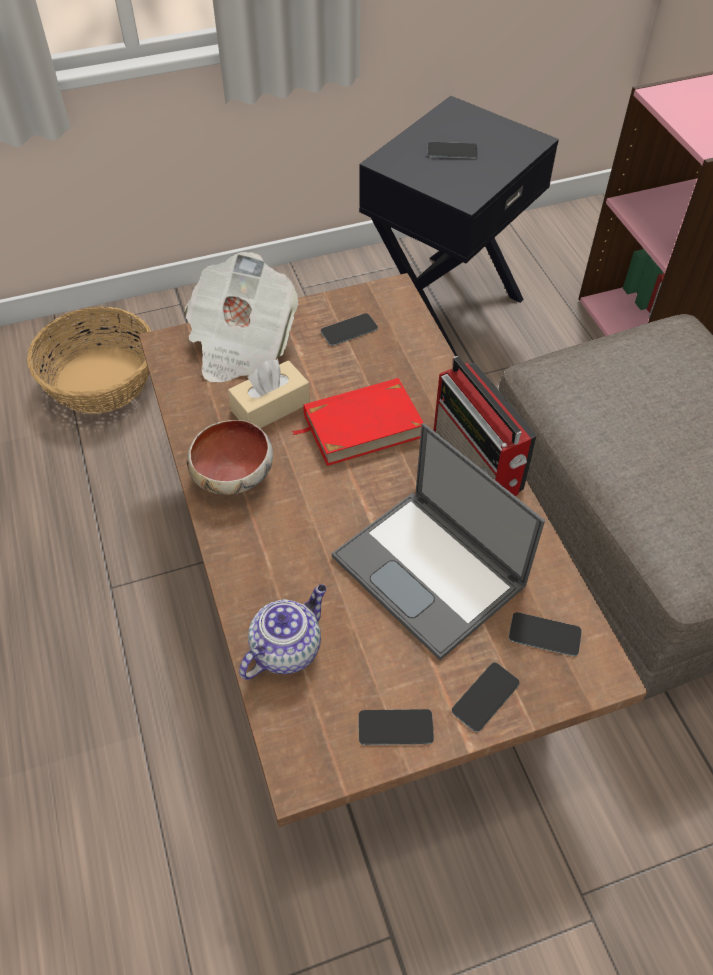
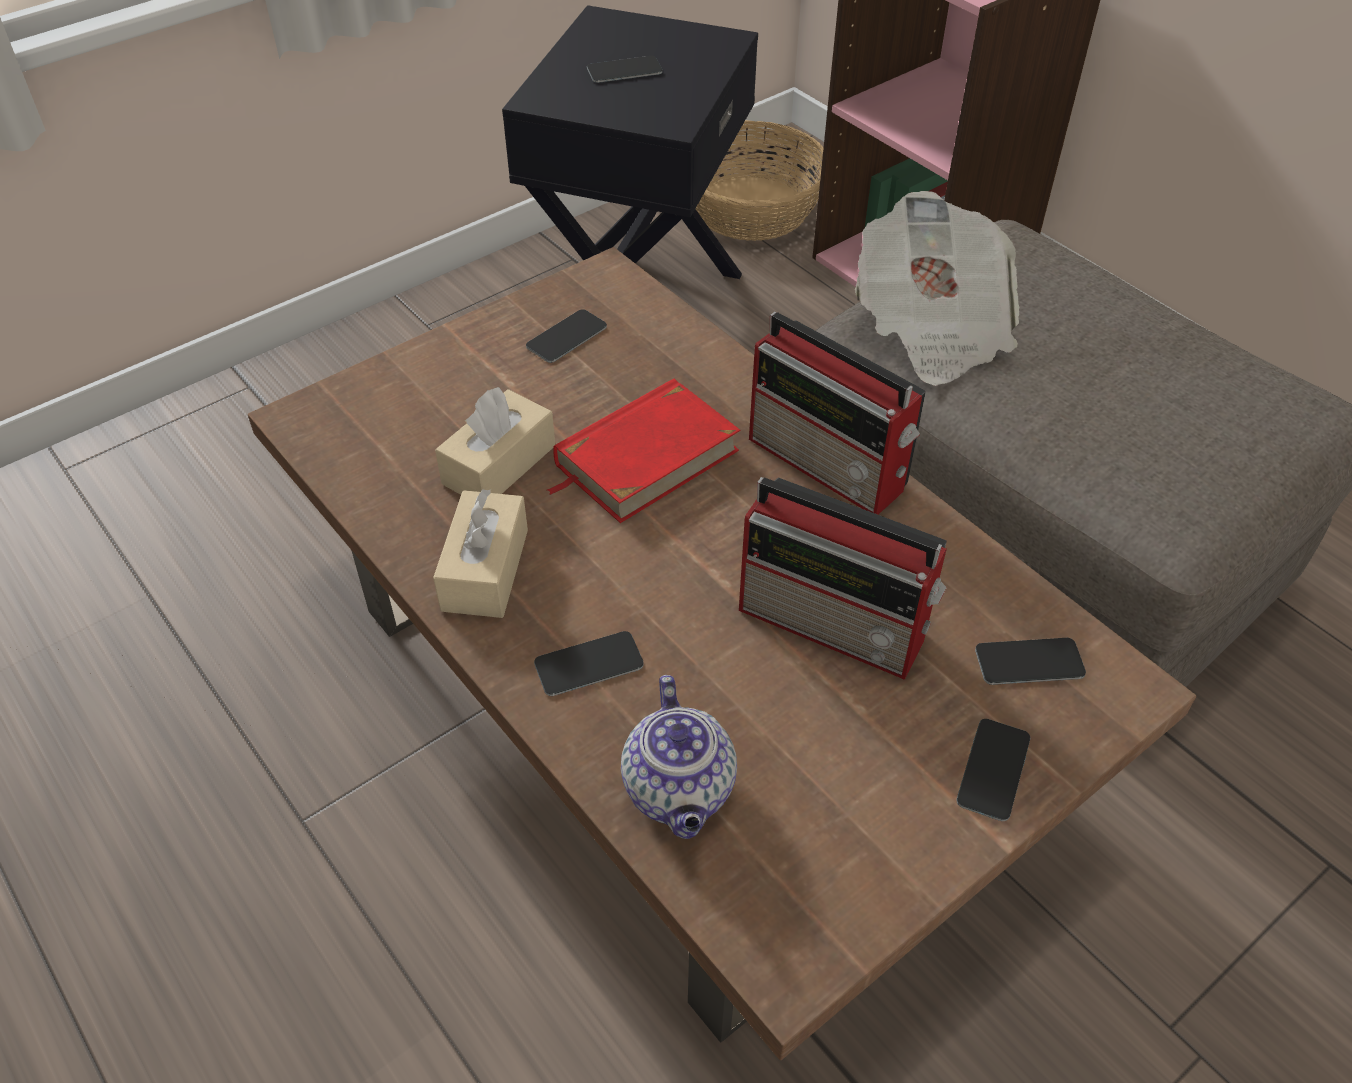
camera: 20 degrees left, 5 degrees down
(100, 380) = (164, 522): basket -> basket (750, 208)
(233, 473) = (485, 570): bowl -> beige tissue box
(241, 343) = (415, 390): newspaper -> newspaper (932, 327)
(287, 648) = (680, 791): teapot -> teapot turned 150 degrees clockwise
(395, 727) = (891, 852): phone -> phone (589, 664)
(430, 572) = (836, 625): laptop -> radio

